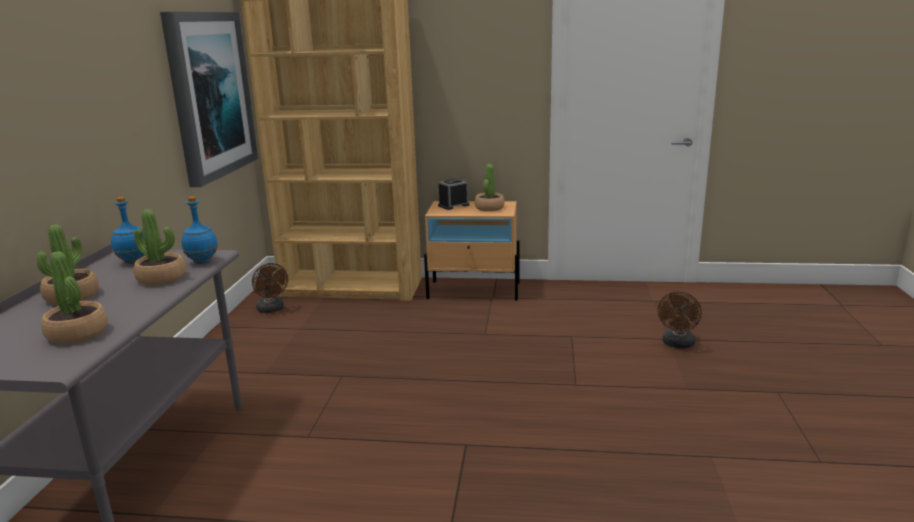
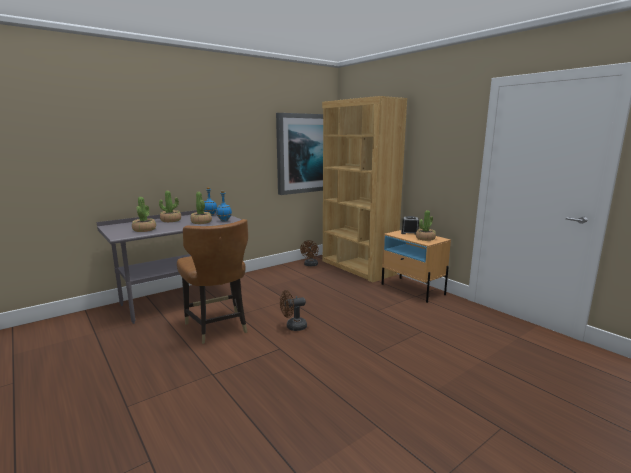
camera: 45 degrees right, 5 degrees down
(312, 471) = (217, 327): none -> brown chair
(677, 344) = (483, 366): brown fan -> brown fan (293, 327)

